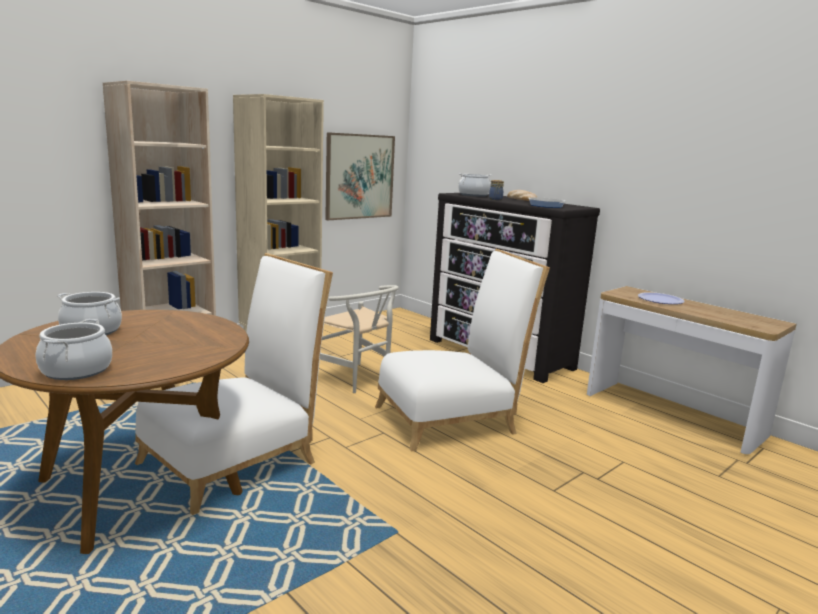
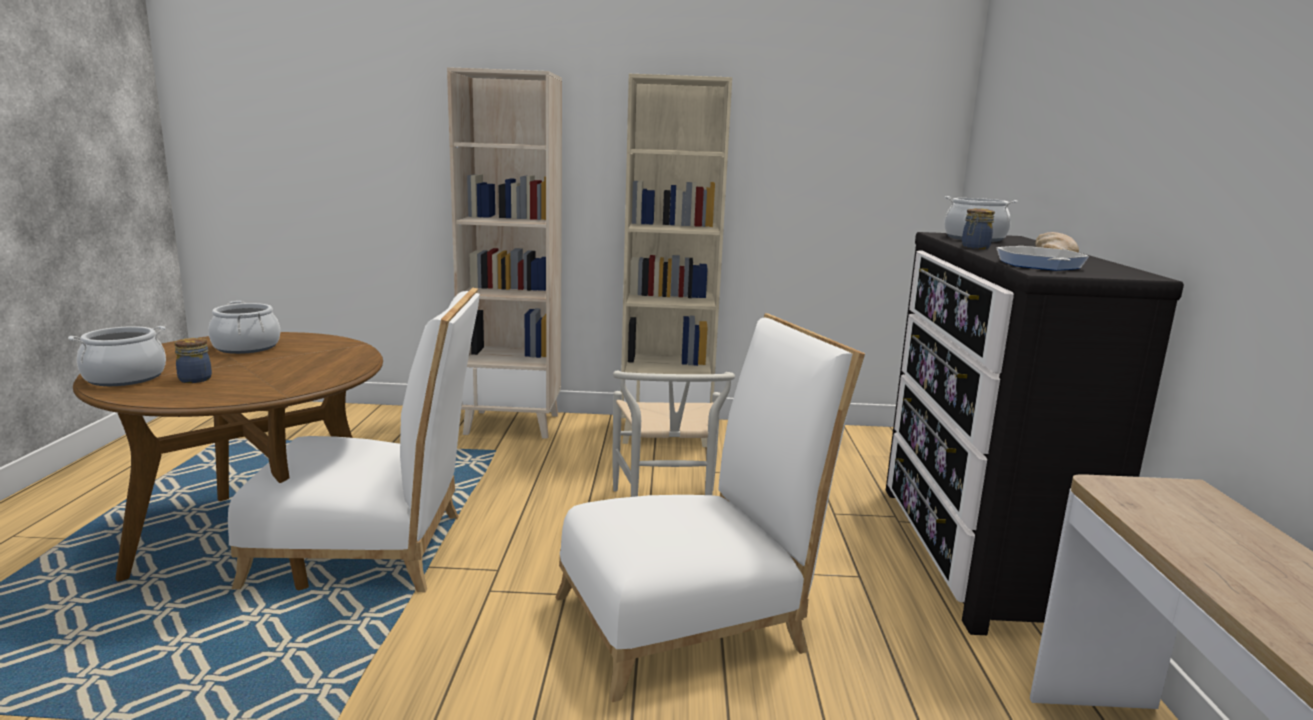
camera: 45 degrees right, 0 degrees up
(137, 356) = (195, 379): none -> jar
(359, 176) = (854, 202): picture -> none
(452, 418) = (692, 619): white chair -> white chair turned 45 degrees counterclockwise
(660, 300) = (1211, 533): plate -> none

